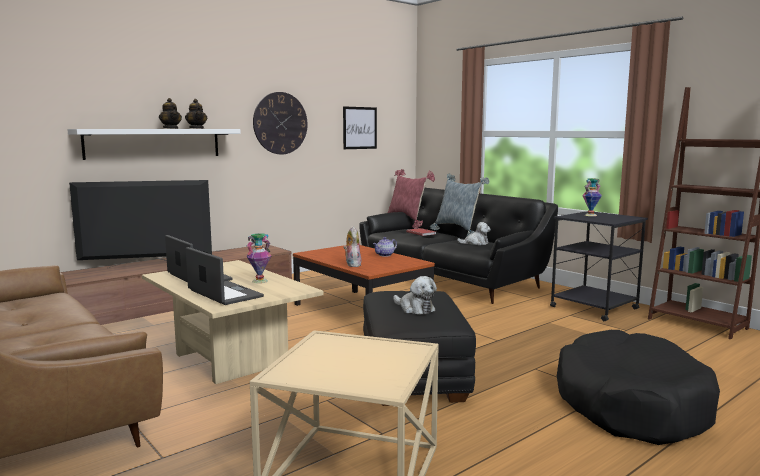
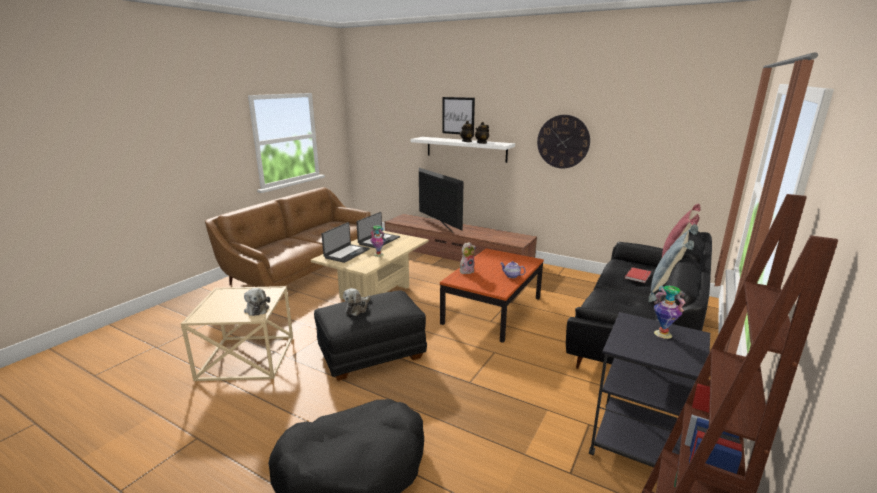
camera: 70 degrees right, 10 degrees up
(359, 128) = (656, 152): picture -> picture (458, 116)
(475, 243) = (630, 307): plush toy -> plush toy (257, 309)

